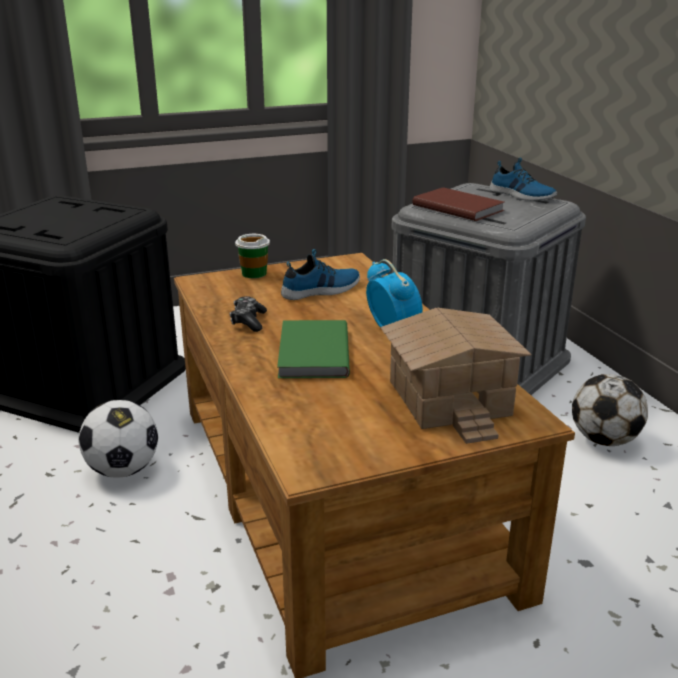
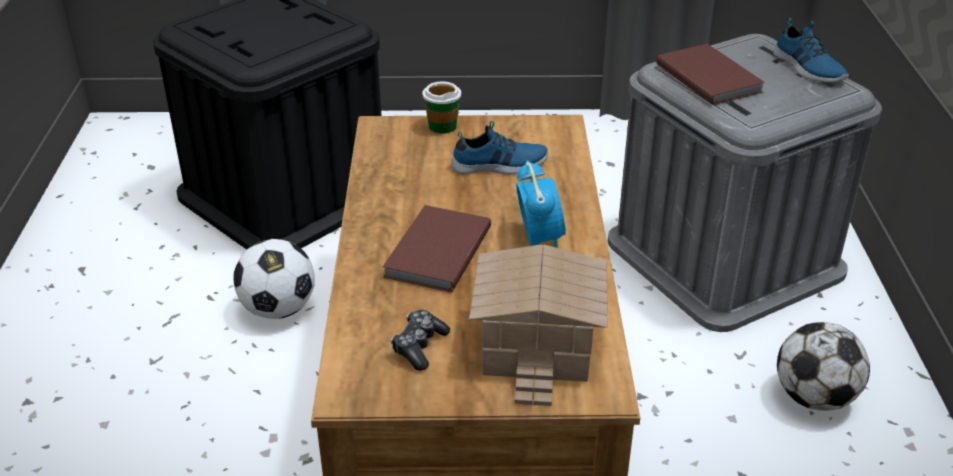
camera: 20 degrees right, 10 degrees up
(248, 321) = (397, 195): game controller -> game controller (419, 346)
(311, 353) = (435, 252): green book -> brown book

